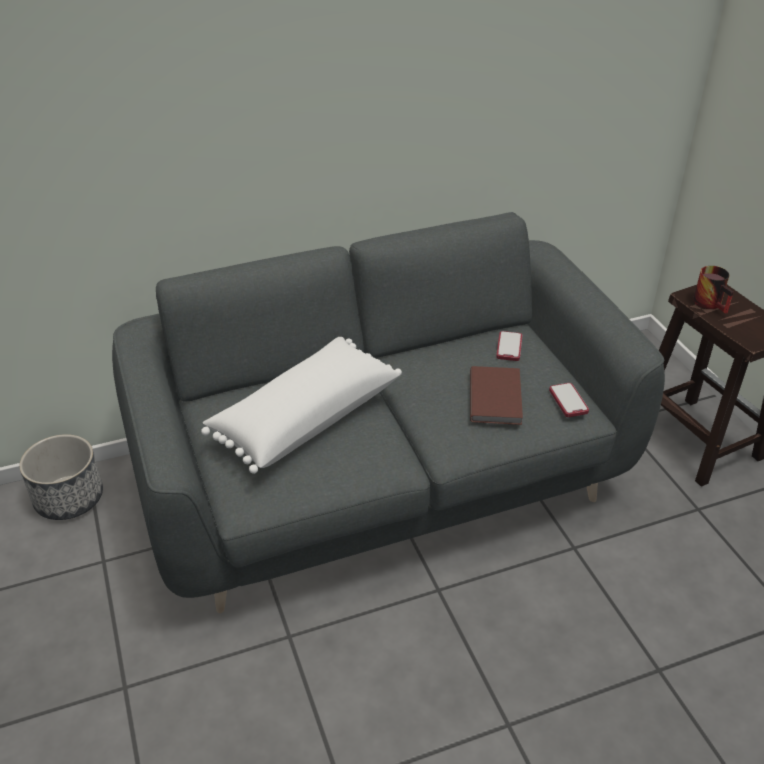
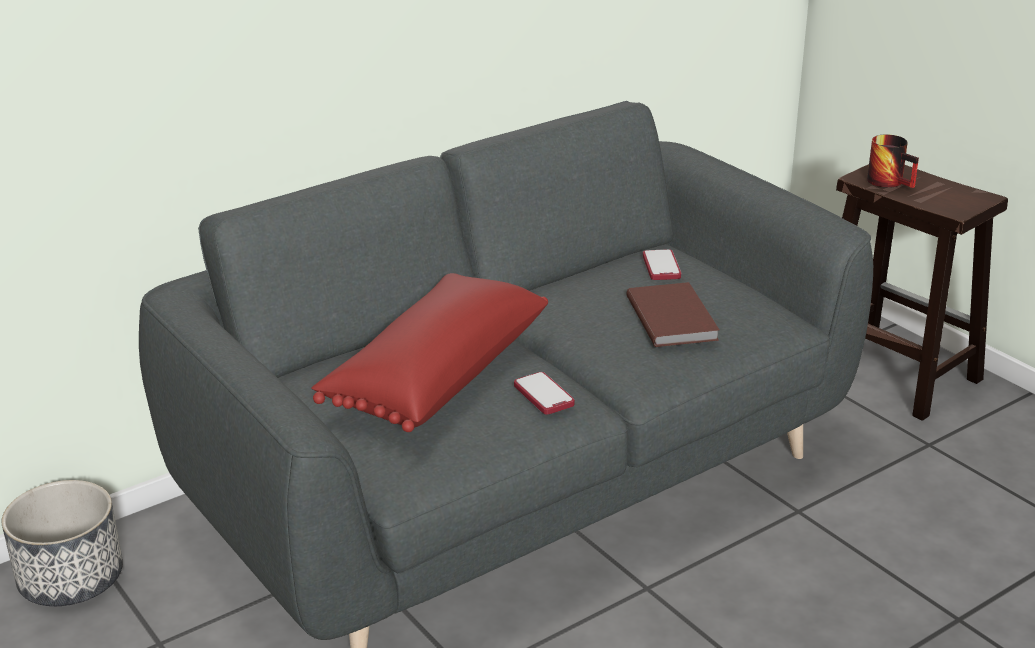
camera: 15 degrees left, 10 degrees down
(304, 418) = (435, 375): white pillow -> red pillow
(568, 401) = (762, 309): phone -> phone (543, 395)

